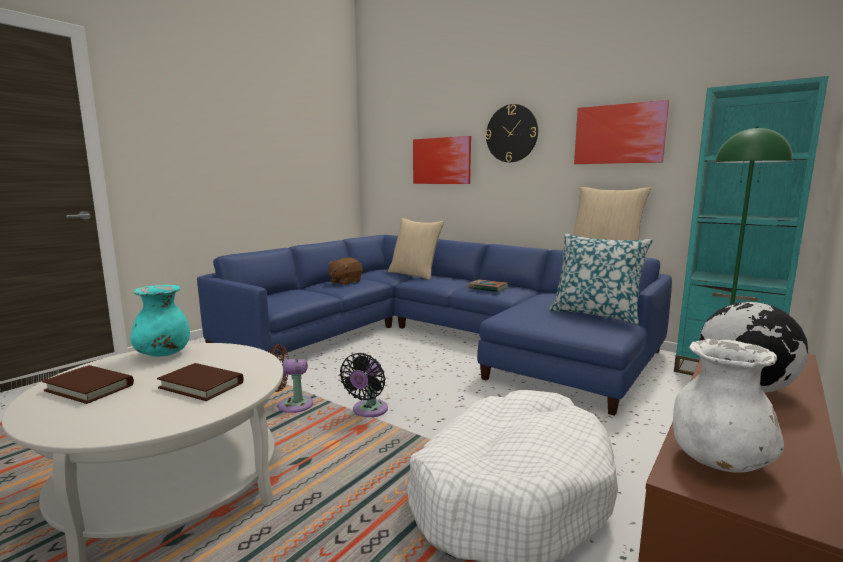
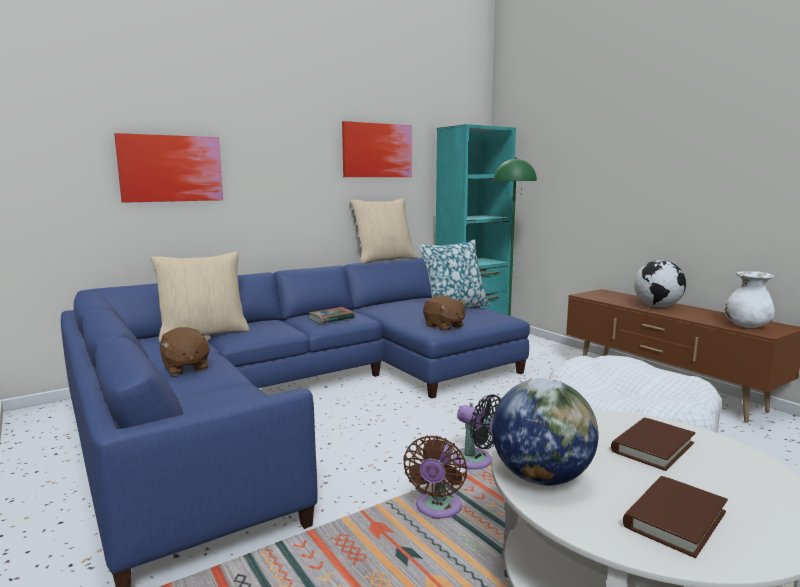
camera: 70 degrees left, 0 degrees up
(163, 354) = (541, 477): turquoise vase -> globe
(511, 133) = (273, 140): wall clock -> none
(523, 318) = (444, 326): none -> brown plush toy

